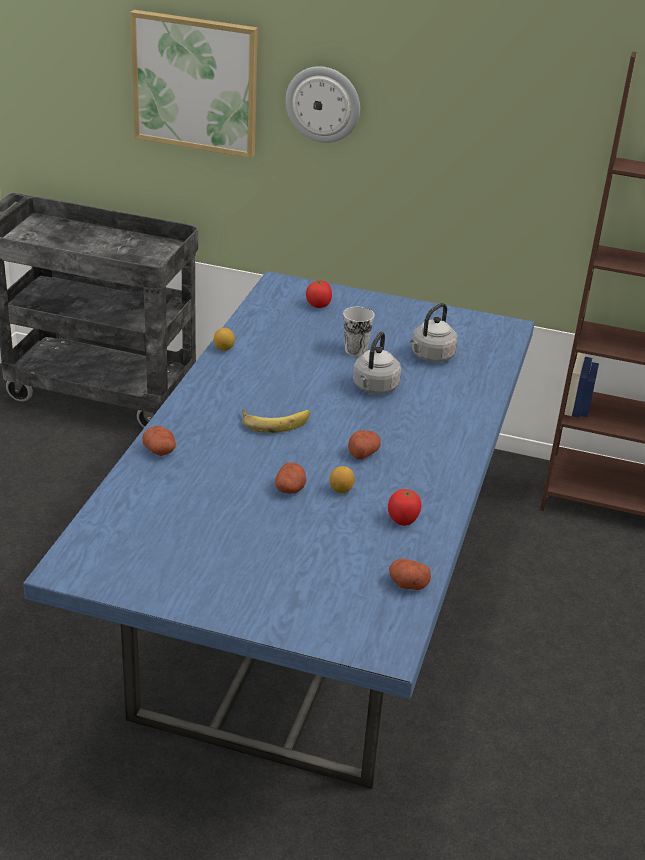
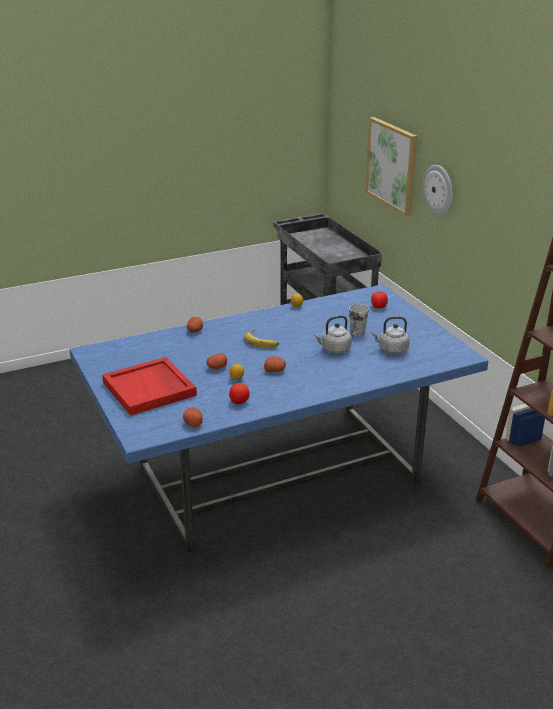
camera: 50 degrees right, 5 degrees down
(267, 572) = (150, 389): none -> red tray

